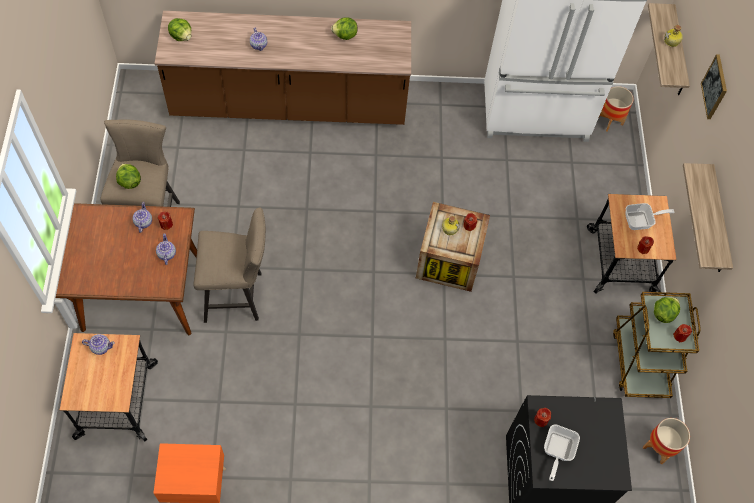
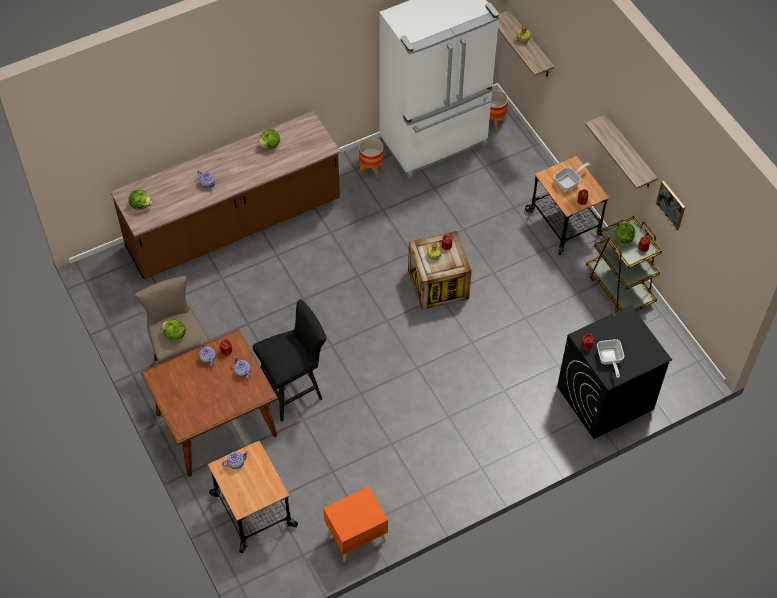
camera: 25 degrees left, 5 degrees down
(238, 296) = (294, 389): beige stool -> black stool
(659, 447) = (667, 340): planter -> planter (371, 169)
(715, 87) = (578, 59): picture -> picture (671, 205)

